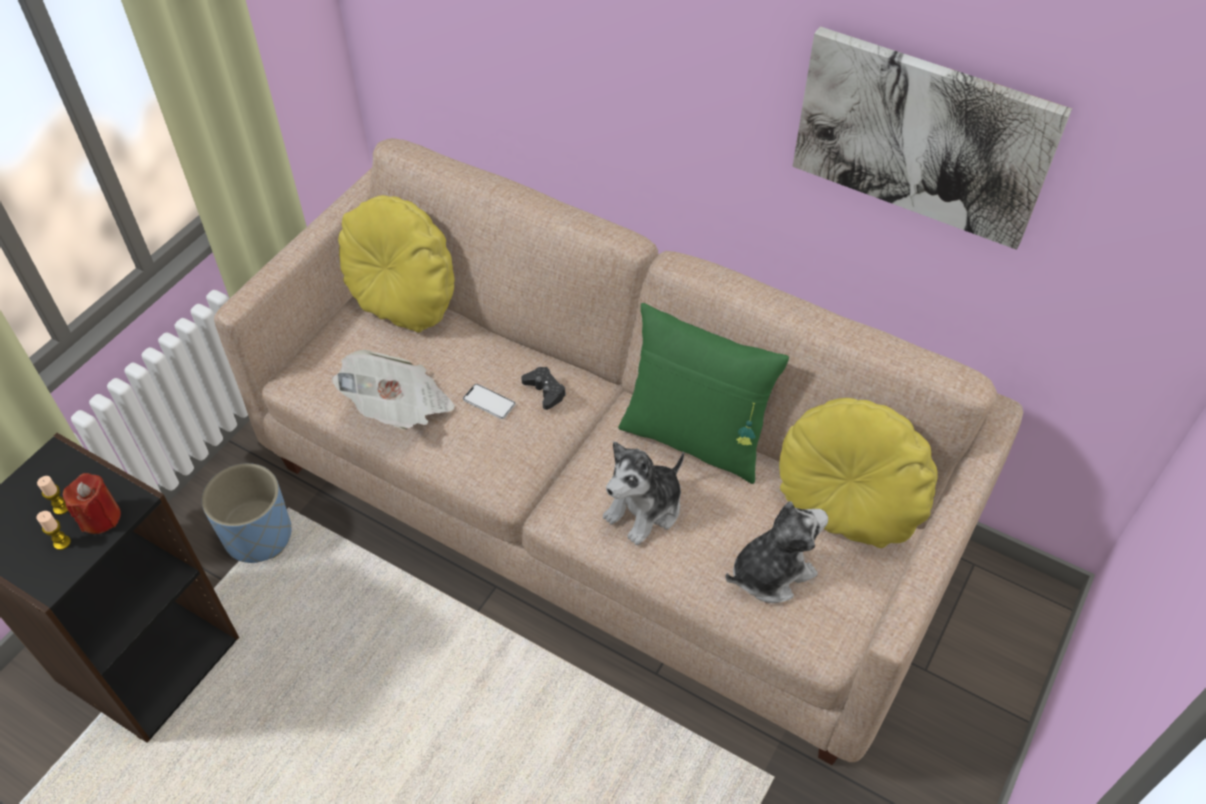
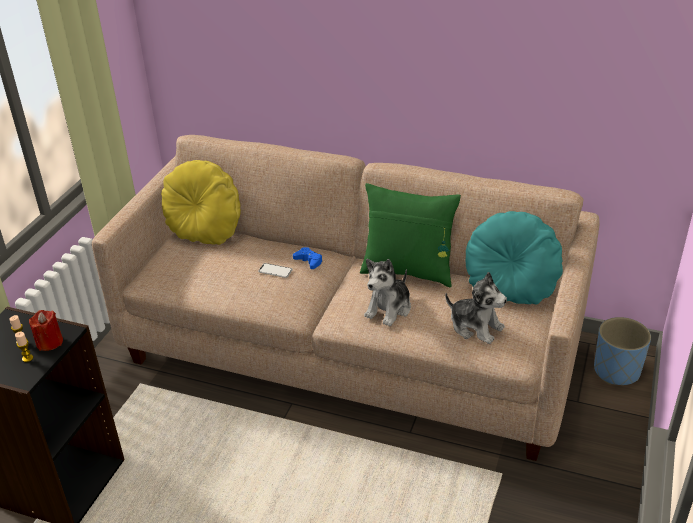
camera: 10 degrees left, 15 degrees down
(258, 536) = (123, 402): blue planter -> blue planter (616, 371)
(399, 408) = (219, 282): newspaper -> none
(545, 391) = (308, 261): black game controller -> blue game controller
(771, 572) = (475, 327): plush toy -> plush toy turned 75 degrees clockwise
(845, 512) = (510, 293): yellow pillow -> turquoise pillow
(922, 136) = (511, 55): picture -> none

